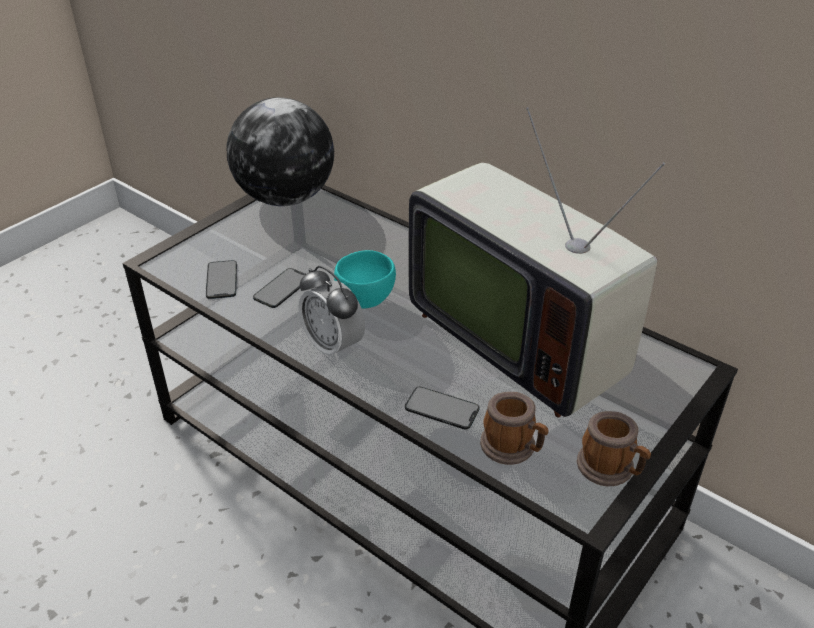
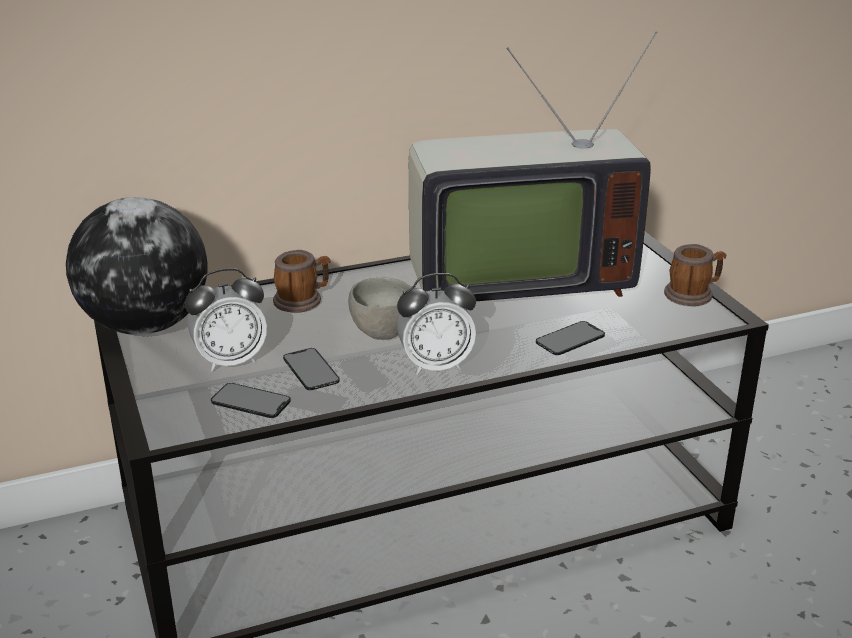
camera: 60 degrees left, 10 degrees down
(268, 250) = (230, 361): none -> alarm clock
(364, 298) = (380, 331): turquoise bowl -> grey bowl
(513, 447) = (641, 323): mug -> mug (303, 300)

